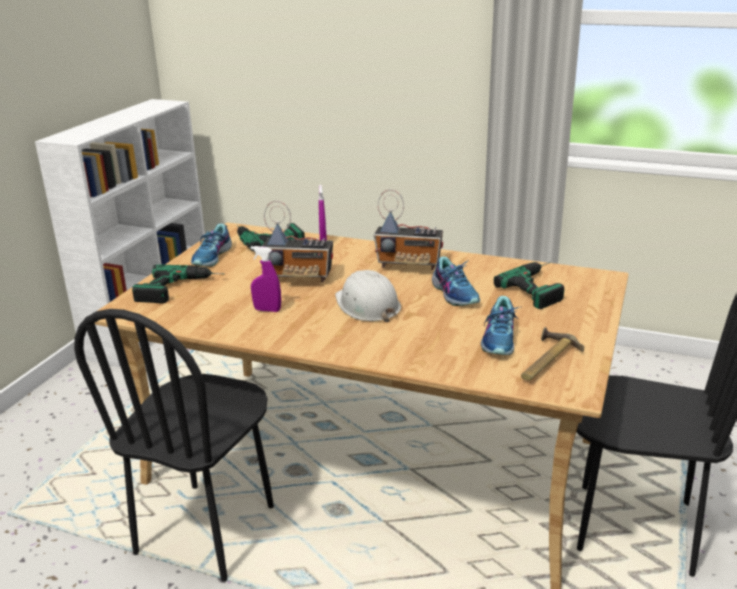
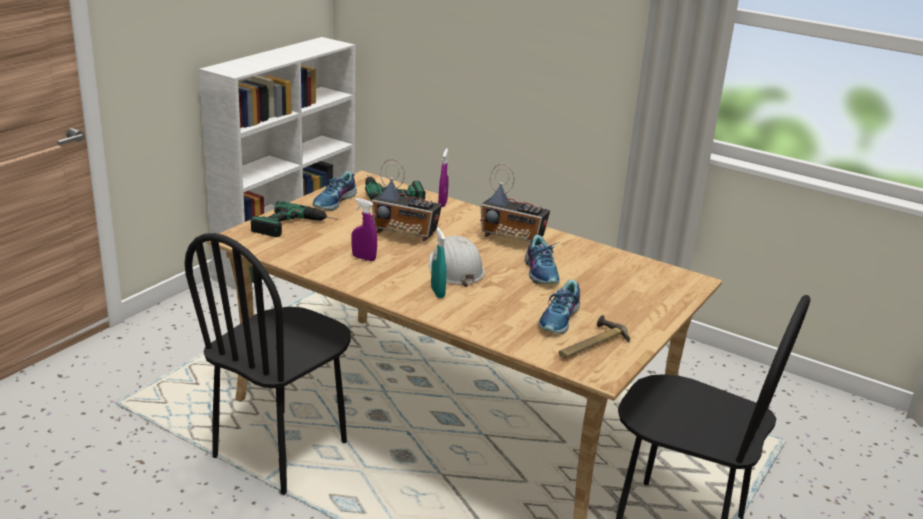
camera: 10 degrees right, 0 degrees up
(361, 333) = (437, 293): none -> turquoise spray bottle
(541, 287) = (627, 279): power drill -> none

